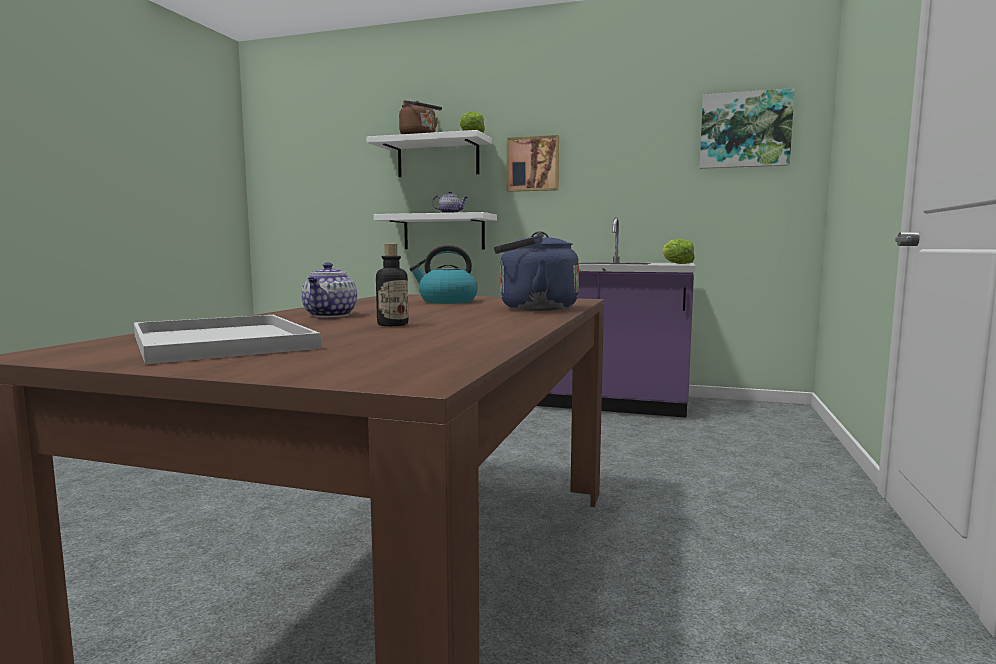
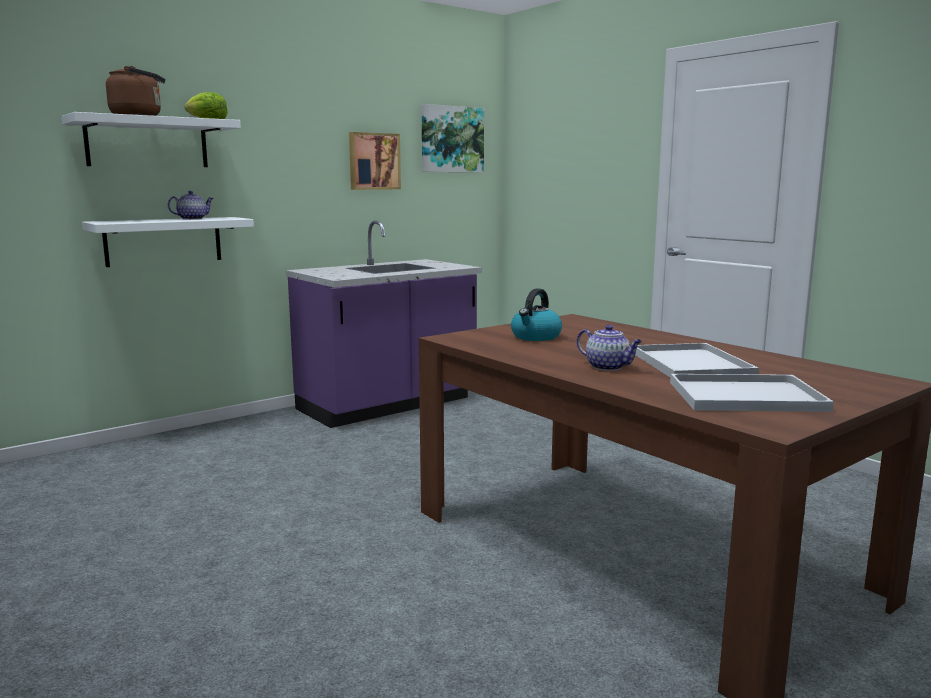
camera: 55 degrees left, 5 degrees up
(392, 325) = (688, 363): bottle -> white tray
(532, 308) = (624, 332): blue kettle -> none
(533, 164) = (271, 158): picture -> picture (373, 161)
(676, 263) = (441, 264): lettuce -> none

